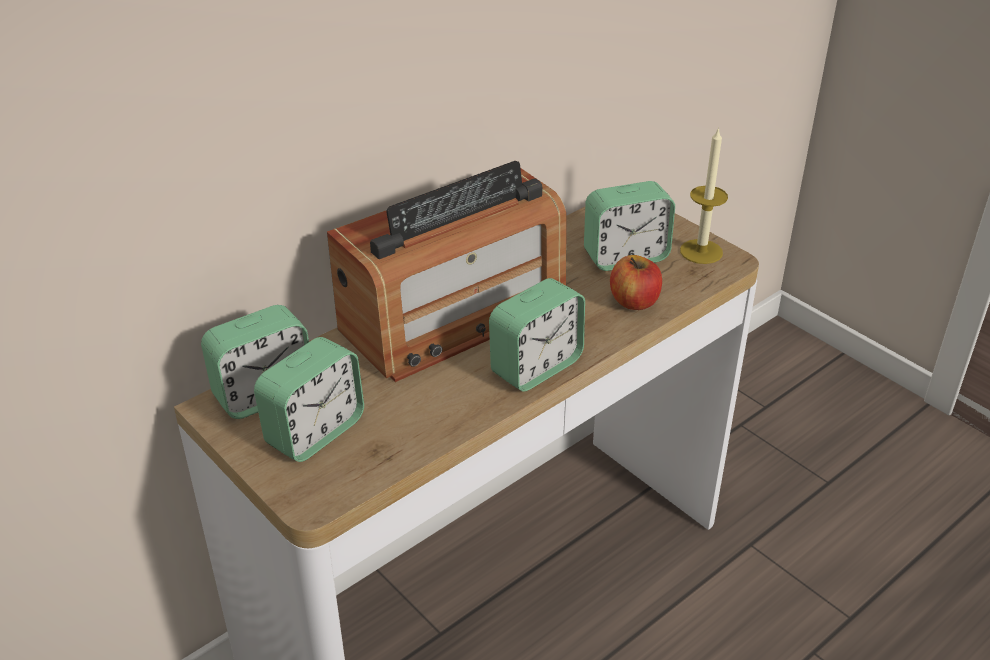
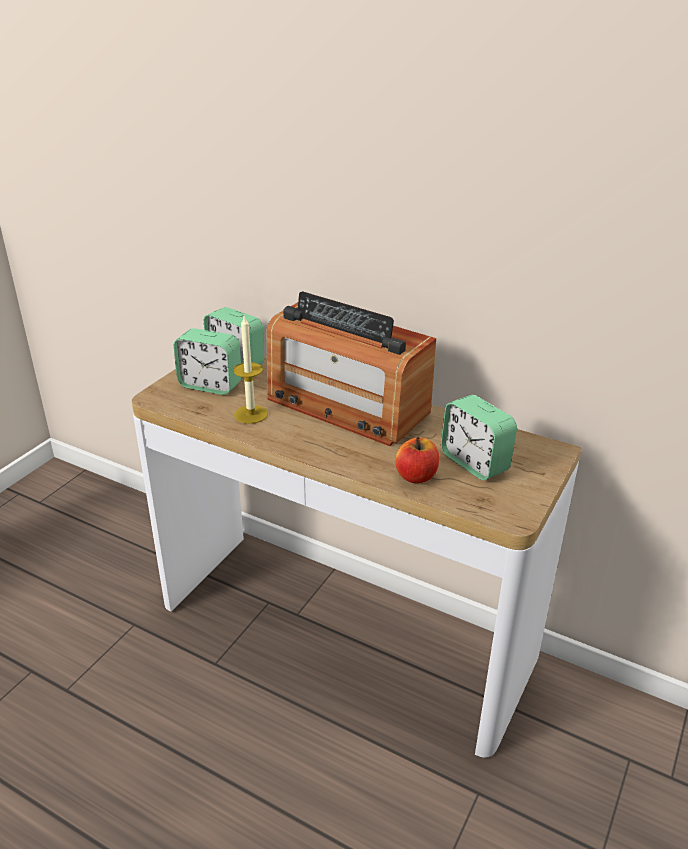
camera: 70 degrees right, 5 degrees down
(536, 367) = (310, 447): alarm clock -> none
(701, 251) = (515, 500): candle -> candle (251, 414)

